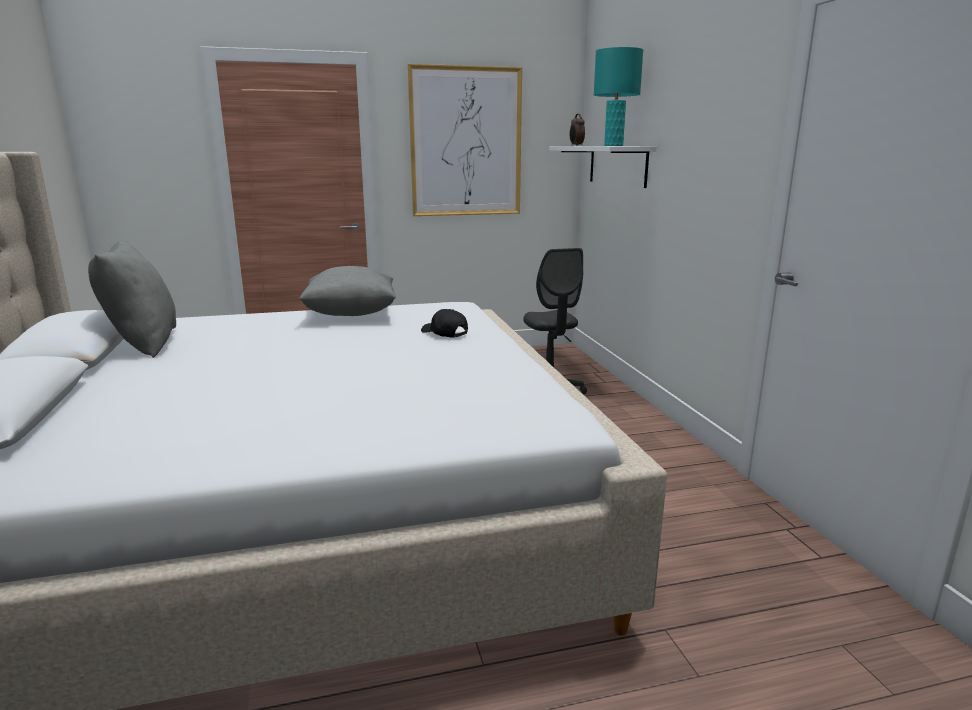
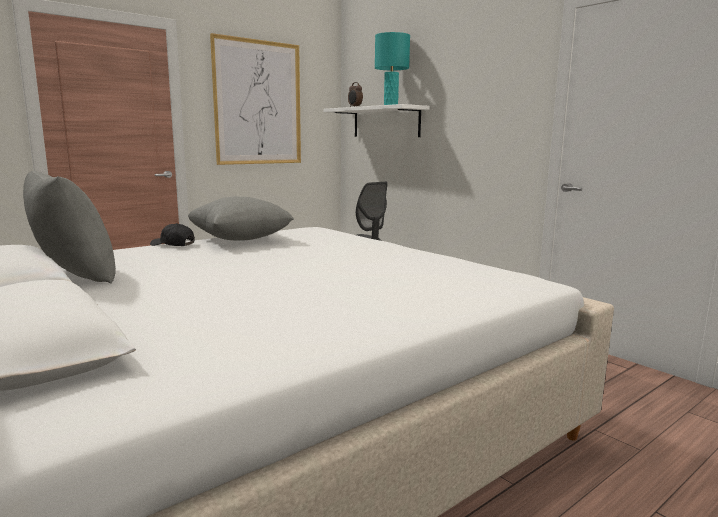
camera: 25 degrees left, 5 degrees down
(444, 333) = (345, 244): black cap -> black cap (173, 244)

